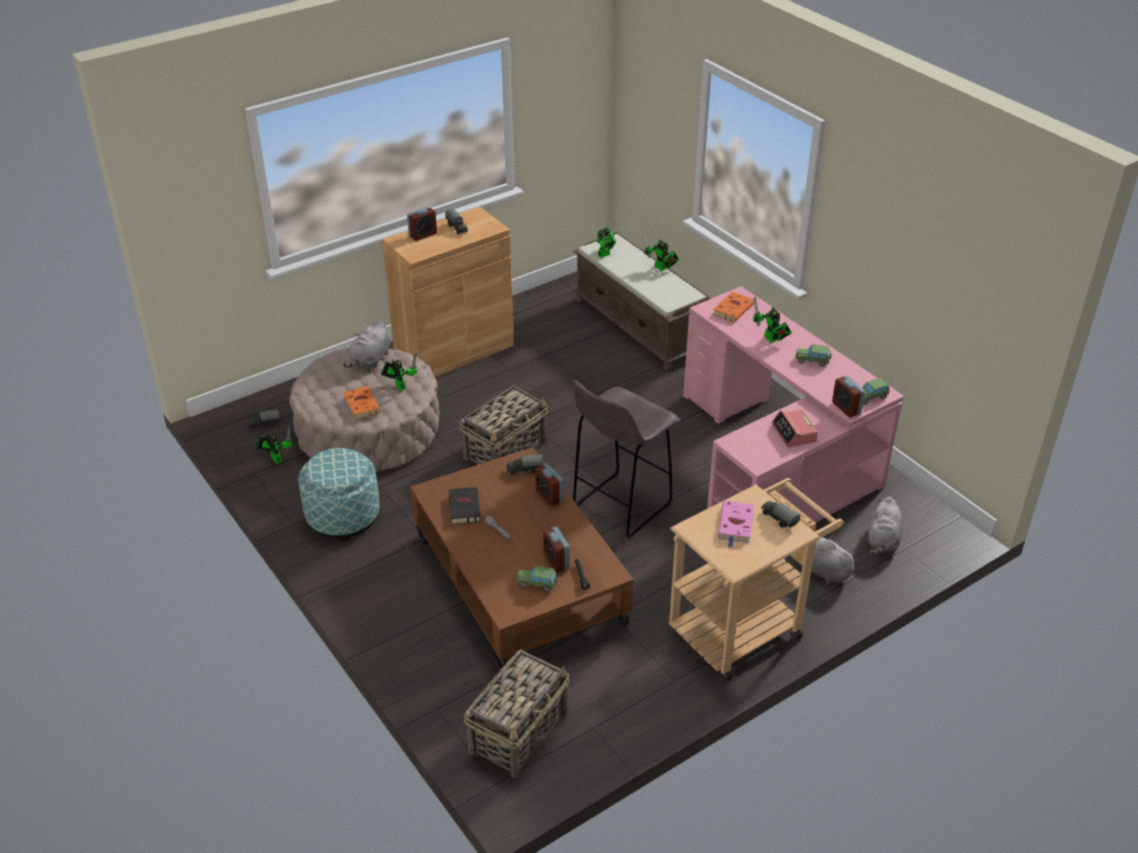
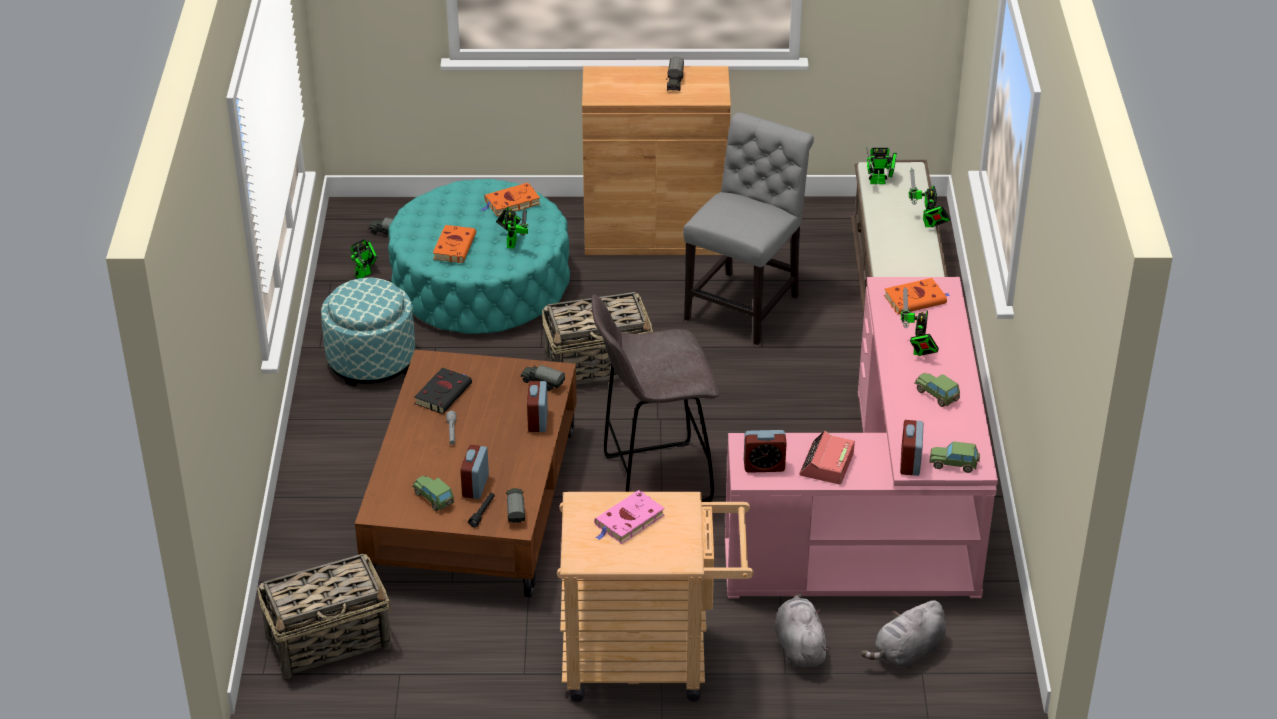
camera: 35 degrees right, 0 degrees up
(275, 458) = (365, 273): toy robot -> toy robot turned 45 degrees clockwise
(368, 430) = (481, 284): beige ottoman -> turquoise ottoman
(370, 360) = (511, 203): grey plush toy -> orange book
(423, 235) = (630, 77): alarm clock -> alarm clock (764, 466)
(559, 371) = (745, 305): none -> grey chair
(778, 519) = (680, 536): toy truck -> toy truck (515, 511)

